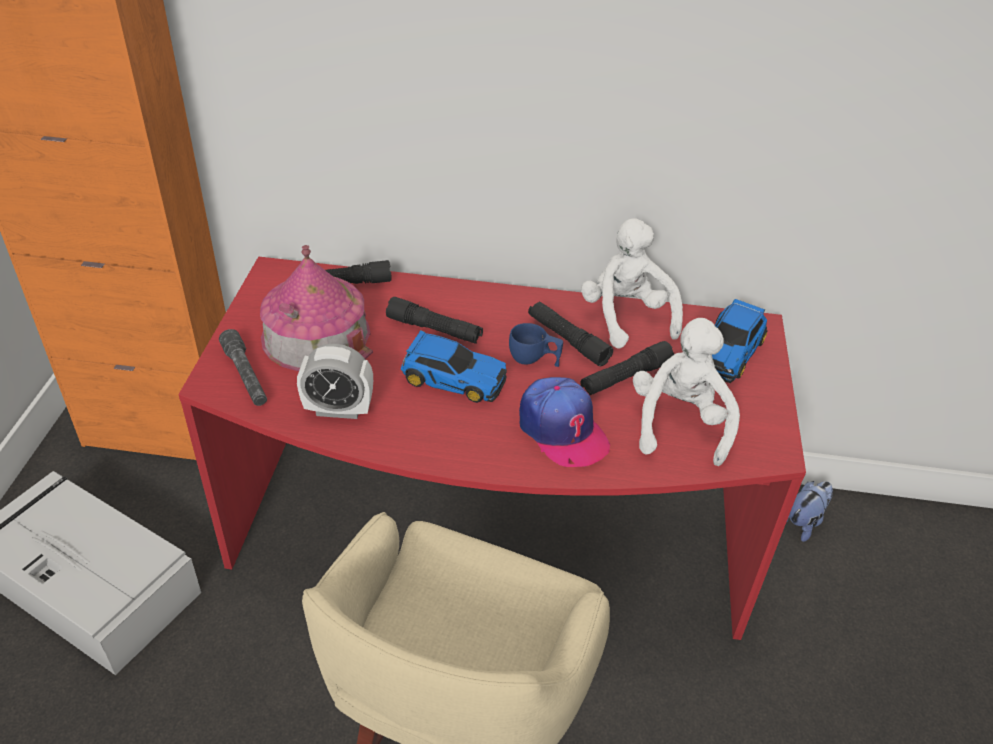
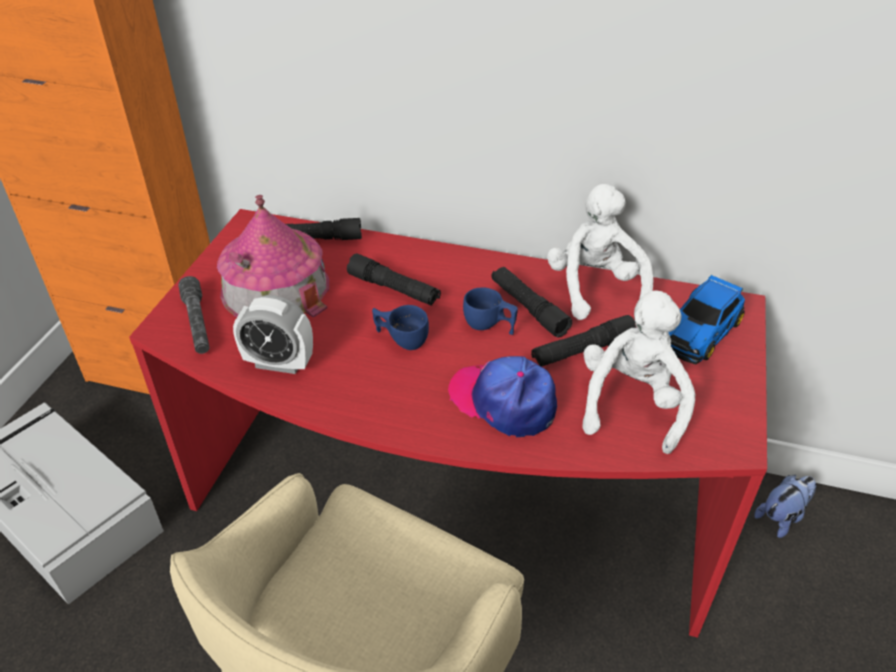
camera: 10 degrees right, 0 degrees up
(452, 378) = (401, 339): toy car -> blue cup
(562, 430) = (503, 401): cap -> cap turned 150 degrees clockwise

